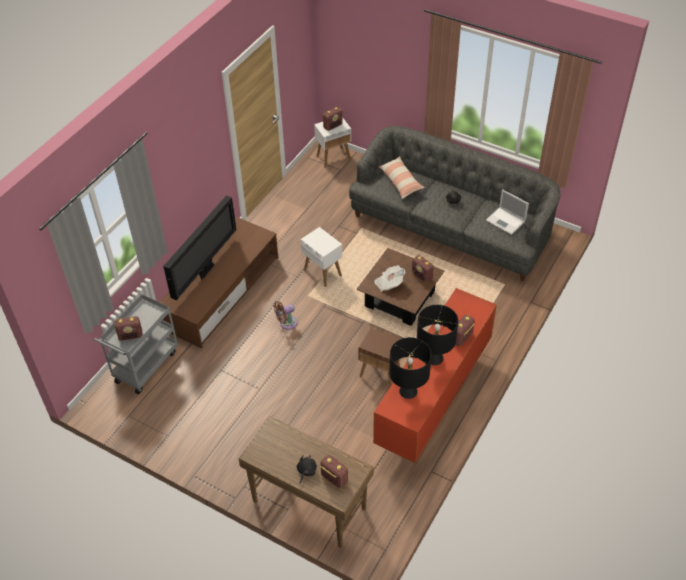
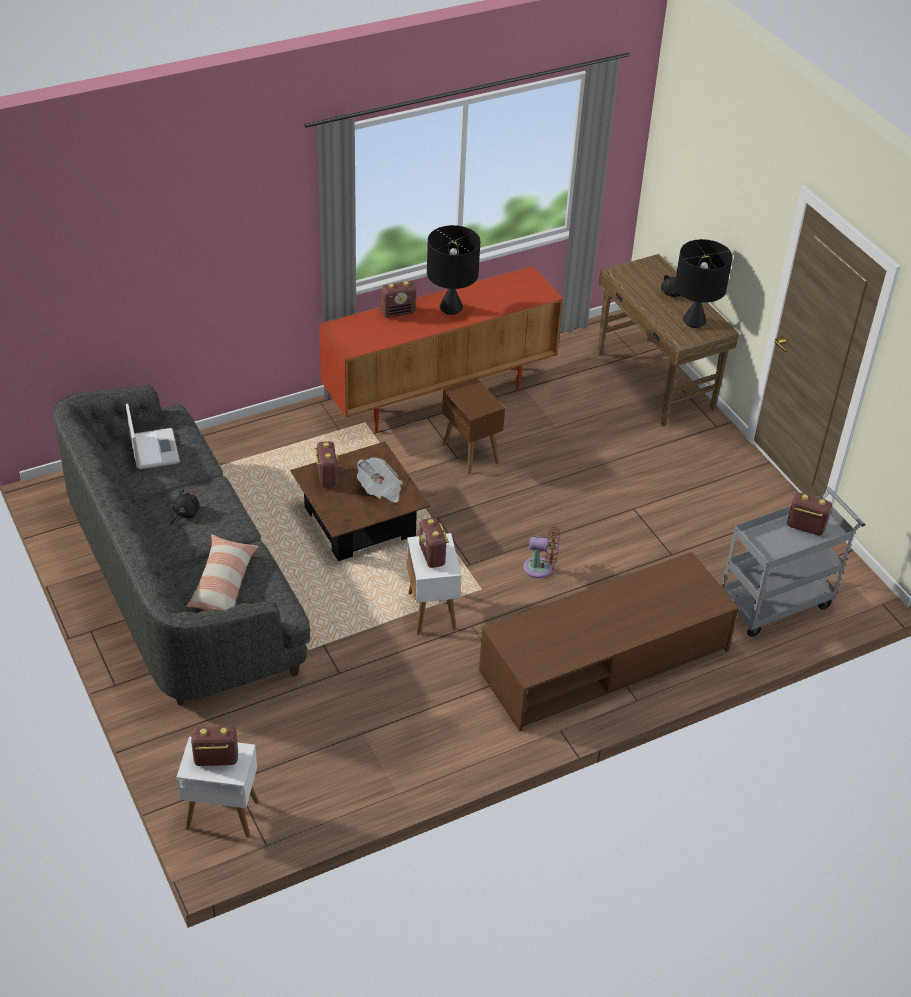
camera: 150 degrees left, 5 degrees down
(206, 270) = (631, 622): television -> none
(334, 478) = (648, 277): radio -> radio (432, 556)
(408, 392) = (510, 296): black table lamp -> black table lamp (694, 322)

